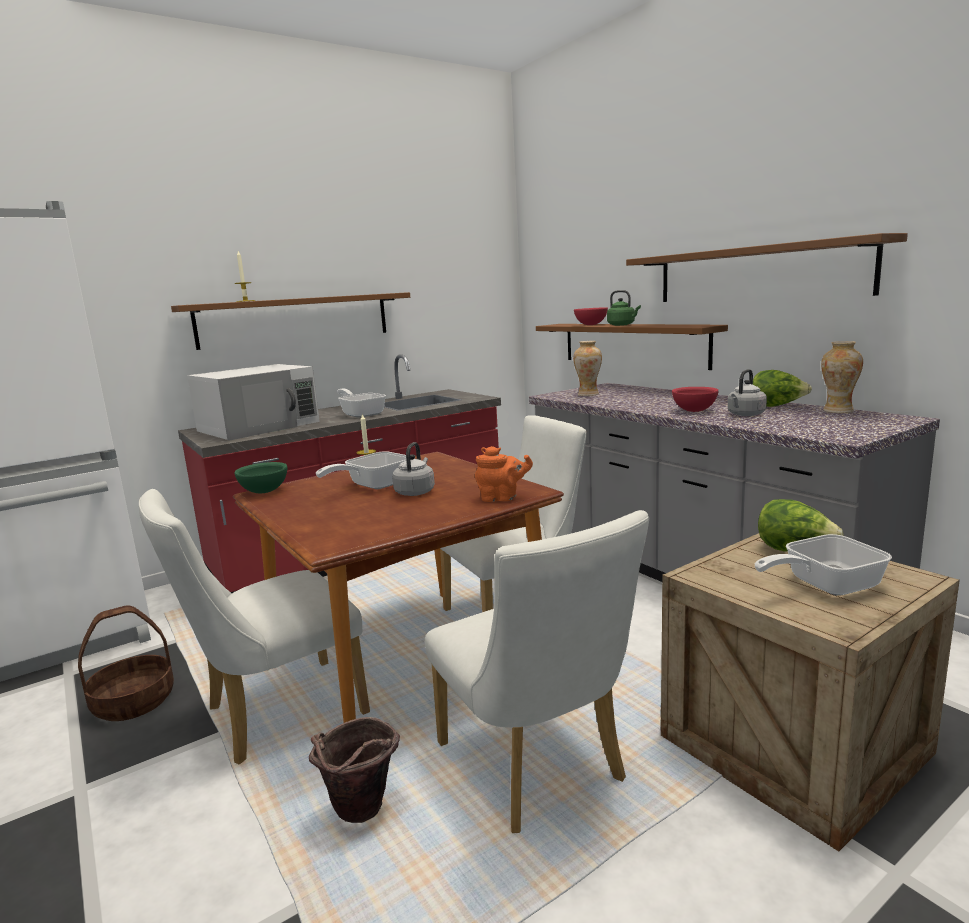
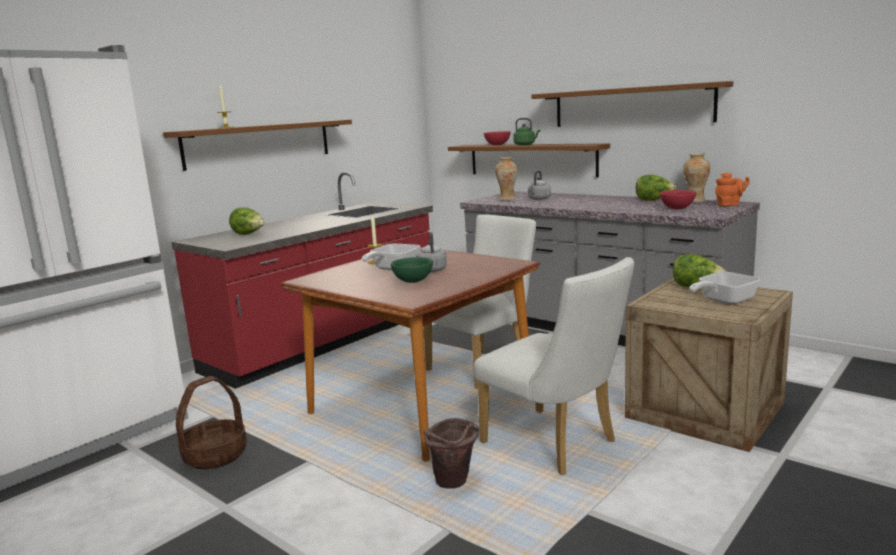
camera: 15 degrees left, 0 degrees up
(260, 426) = (249, 234): white microwave -> lettuce
(264, 492) = (307, 278): green bowl -> green bowl (413, 281)
(274, 714) = (343, 446): white chair -> none
(361, 414) = (328, 221): frying pan -> none
(502, 498) = (502, 268): orange teapot -> orange teapot (730, 205)
(695, 411) = (600, 205): red bowl -> red bowl (677, 208)
(745, 415) = (637, 206): grey kettle -> grey kettle (538, 199)

